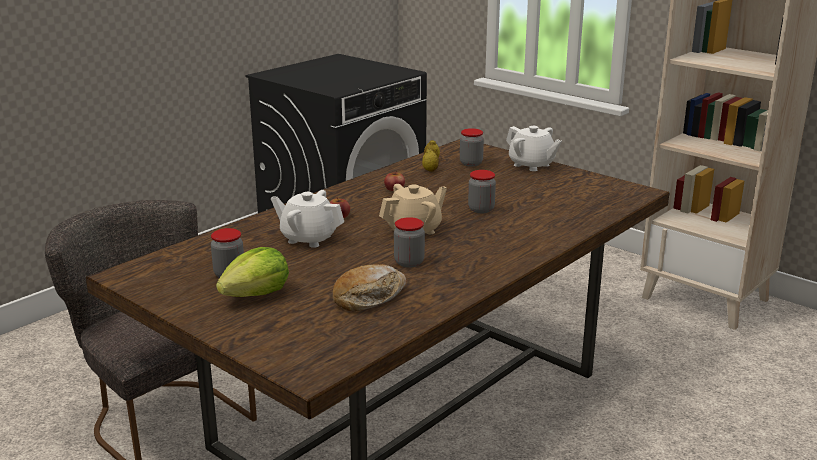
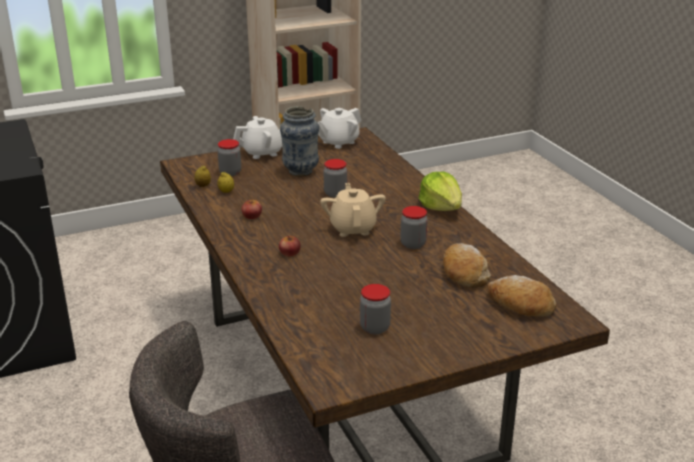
camera: 65 degrees left, 5 degrees up
(256, 294) = (425, 321): lettuce -> lettuce (441, 207)
(308, 238) = (327, 276): white teapot -> white teapot (338, 142)
(322, 337) = (520, 305): none -> bread
(510, 187) = (300, 171): none -> vase

